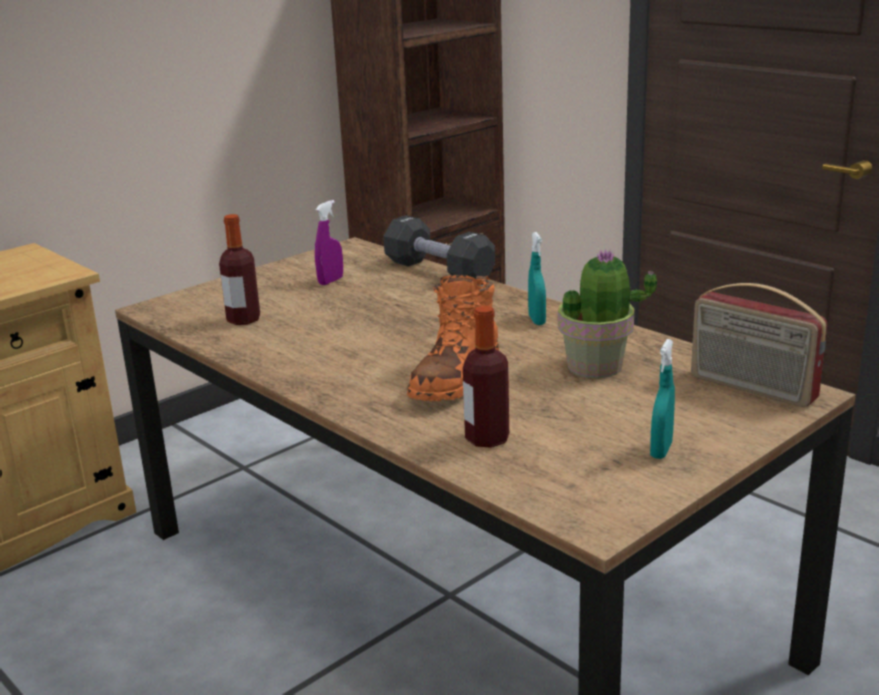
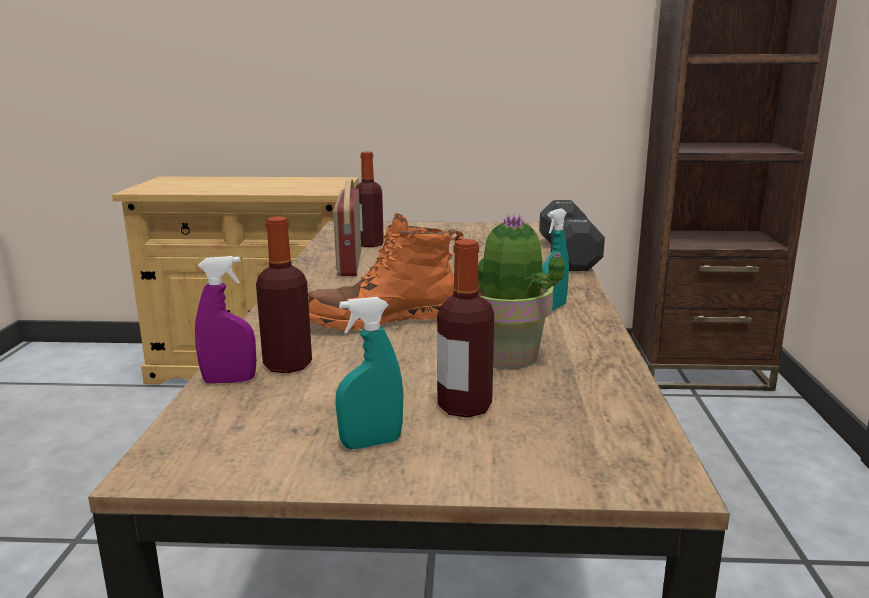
camera: 45 degrees right, 5 degrees down
(331, 281) = (478, 240): purple spray bottle -> purple spray bottle (229, 381)
(652, 407) = (464, 407): none -> bottle
(751, 389) = (605, 441): radio -> radio (348, 263)

